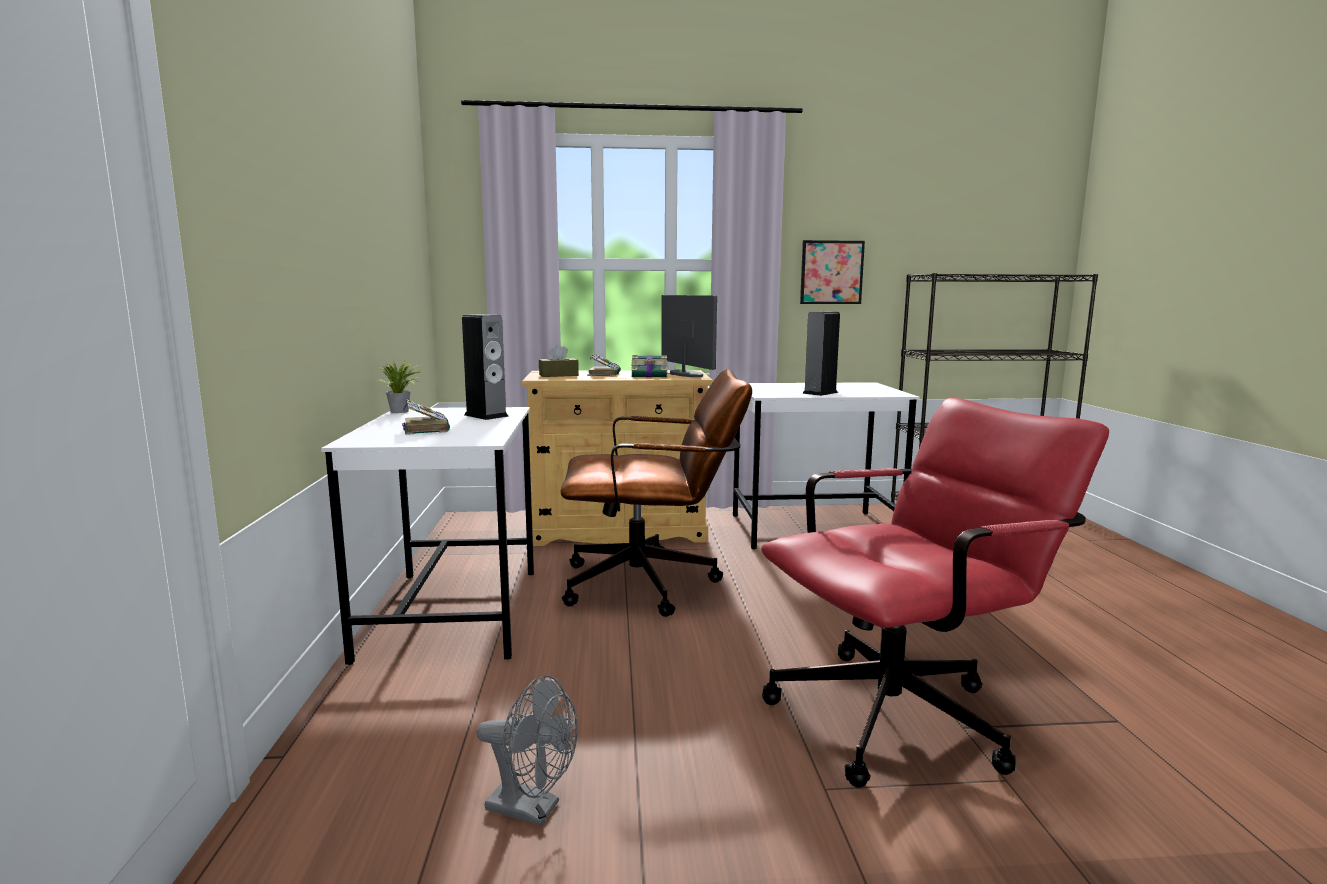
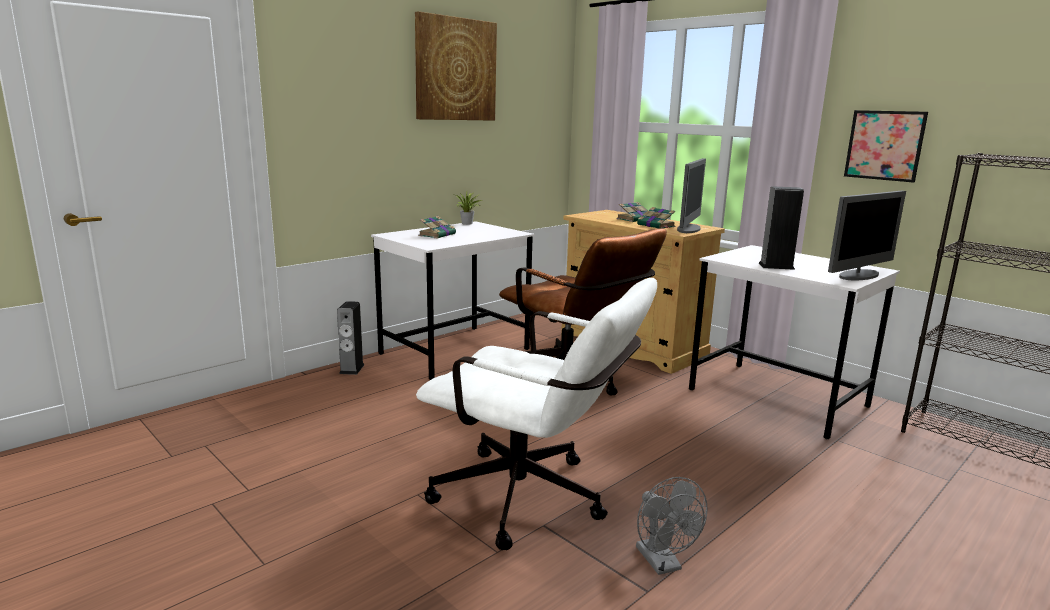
camera: 50 degrees right, 5 degrees up
(357, 164) = (455, 69): none -> picture
(486, 415) = (490, 234): speaker -> speaker (352, 369)
(533, 809) = (323, 431): grey fan -> grey fan (663, 563)
(558, 375) = (602, 215): brown tissue box -> none
(880, 389) = (859, 275): none -> monitor
(906, 713) = (533, 501): red office chair -> white office chair

